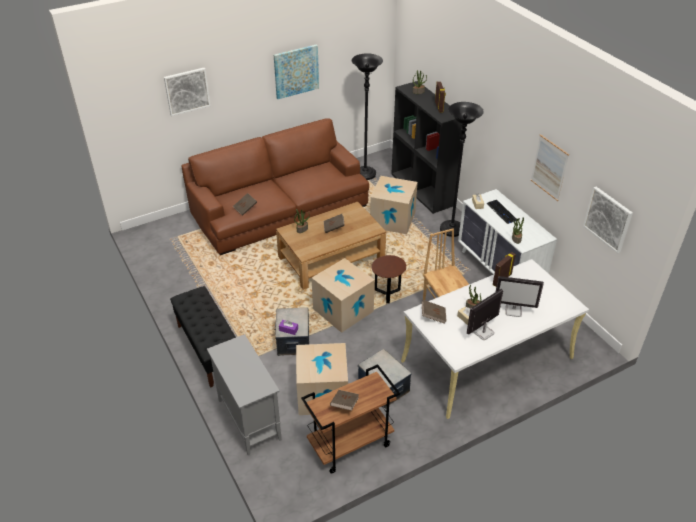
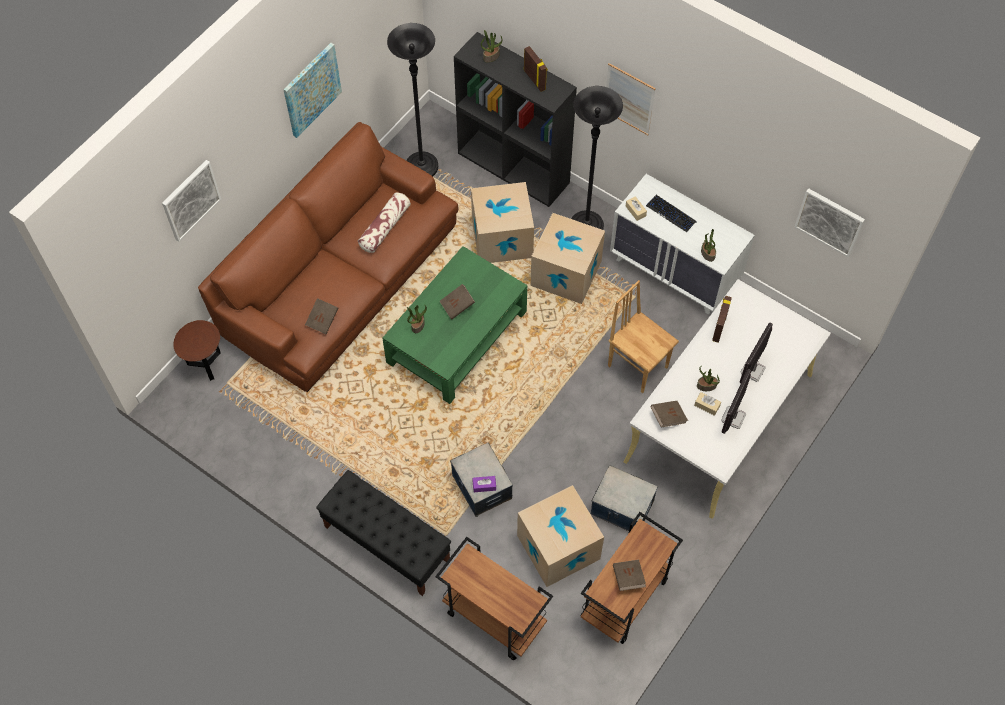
camera: 25 degrees left, 20 degrees up
(248, 419) = (493, 617): grey cabinet -> brown cart
(315, 178) = (385, 227): none -> pillow
(331, 257) = (457, 336): brown coffee table -> green coffee table
(343, 310) = (517, 415): cardboard box -> cardboard box (566, 273)
(387, 294) = (558, 368): brown side table -> brown side table (206, 365)
(514, 310) = (752, 371): monitor -> monitor turned 135 degrees clockwise
(549, 167) = (733, 161): picture -> picture (629, 99)

